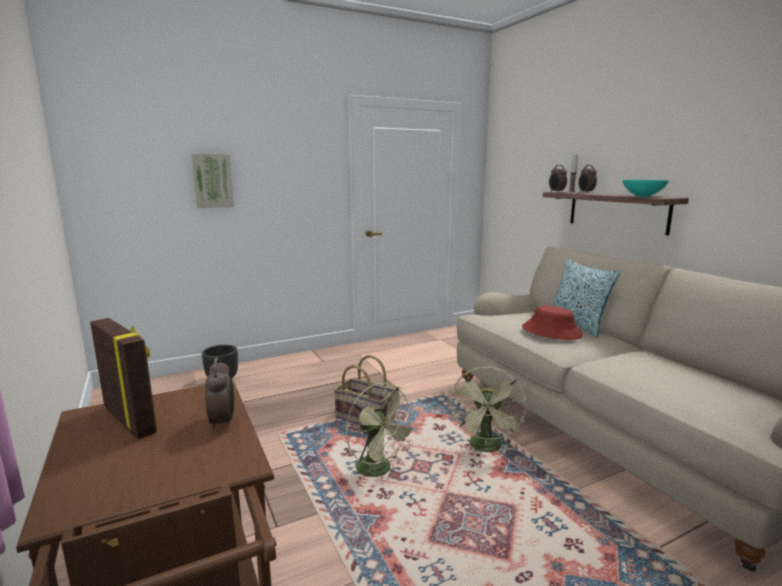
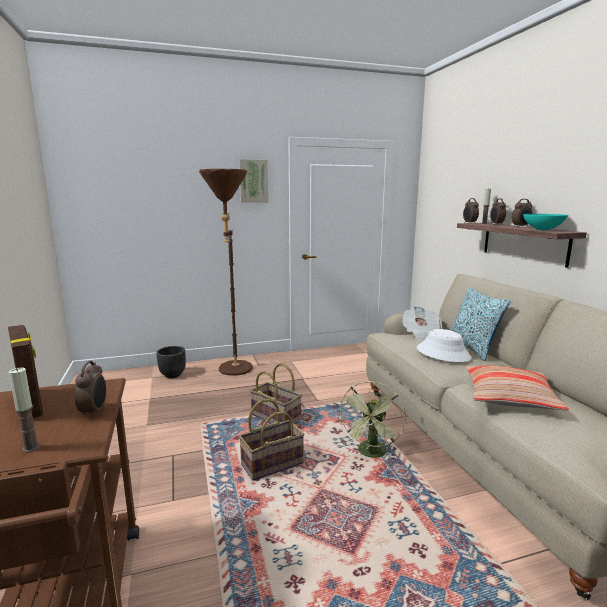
camera: 10 degrees right, 0 degrees up
(168, 473) = (31, 448): none -> candle
(213, 180) = (171, 211): picture -> picture (253, 181)
(296, 371) = (233, 372): none -> brown floor lamp
(380, 470) = (272, 463): green fan -> basket
(518, 314) = (421, 335): none -> newspaper
(551, 331) = (443, 353): red hat -> white hat
(615, 194) = (521, 227): none -> alarm clock
(641, 371) = (509, 397): none -> pillow

